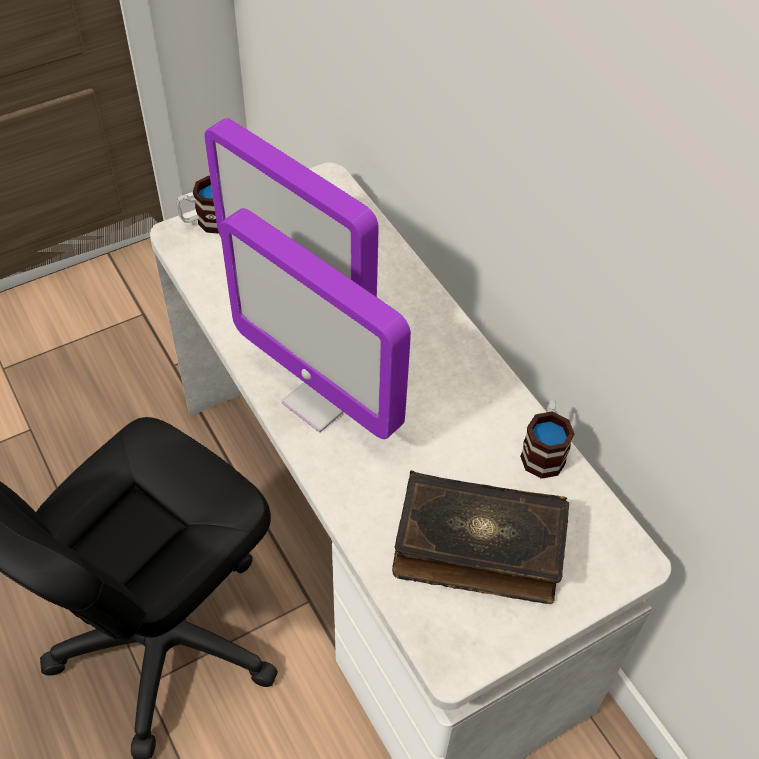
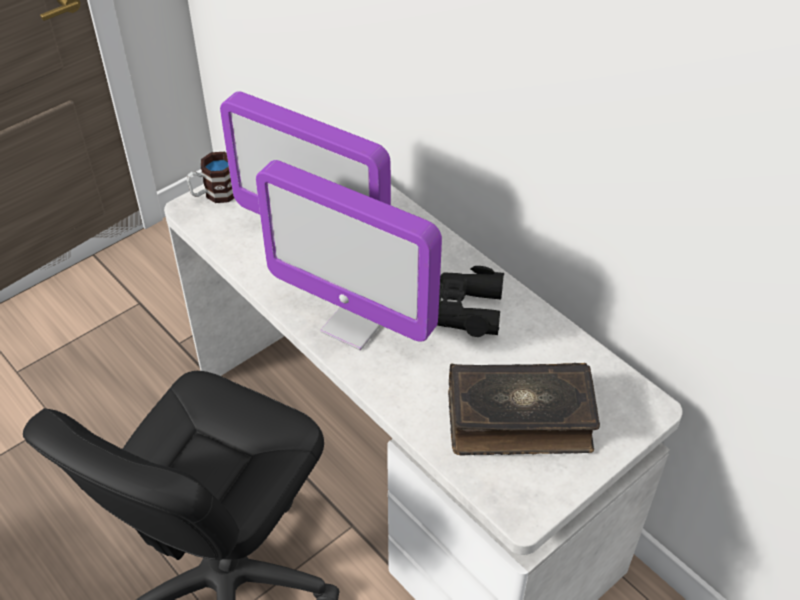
camera: 10 degrees left, 5 degrees down
(446, 403) = (462, 309): none -> black binoculars
(543, 450) = (554, 334): mug -> none

